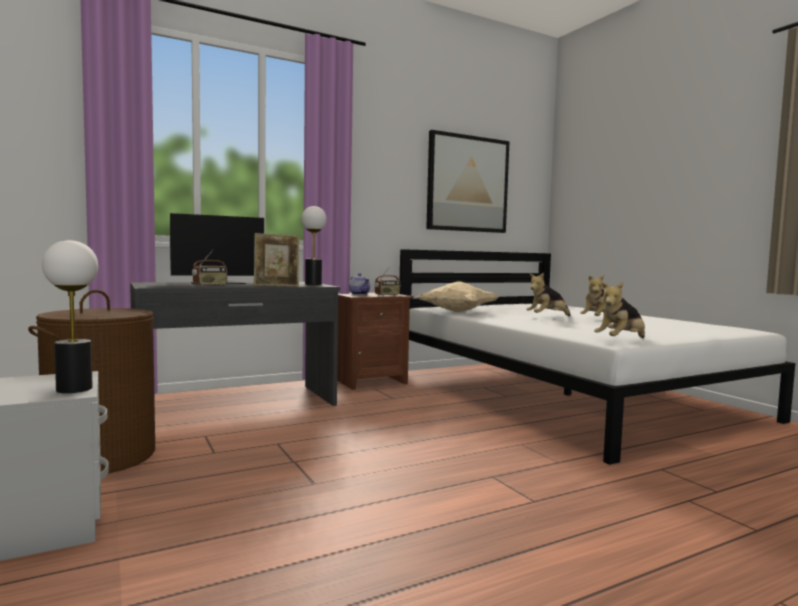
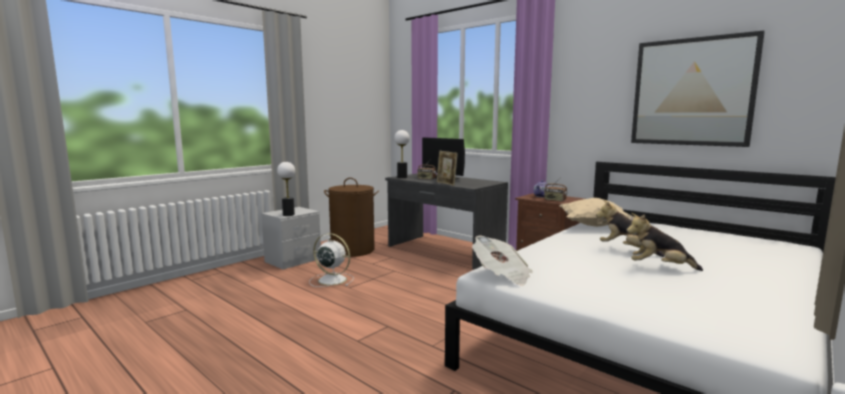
camera: 70 degrees right, 5 degrees up
(253, 494) = (331, 280): none -> white fan
(313, 284) = (479, 185): table lamp -> table lamp (402, 177)
(621, 341) = (502, 275): plush toy -> newspaper

